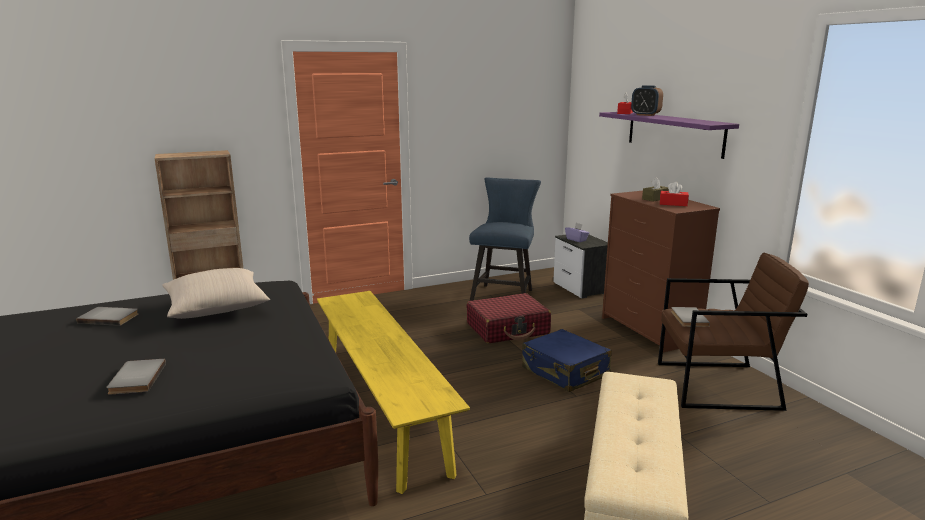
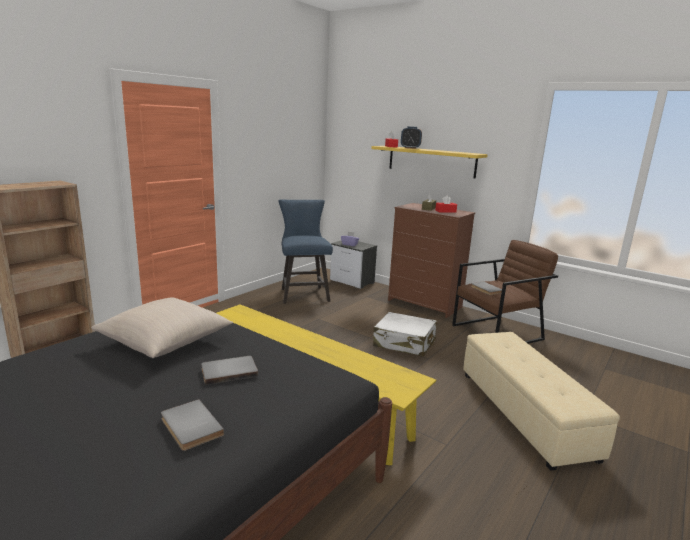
camera: 30 degrees left, 0 degrees up
(110, 317) = (52, 374): grey book -> grey book (229, 371)
(508, 329) = (334, 319): red suitcase -> none
(565, 372) = (404, 343): blue suitcase -> white suitcase
(674, 133) = (431, 161): purple shelf -> yellow shelf

